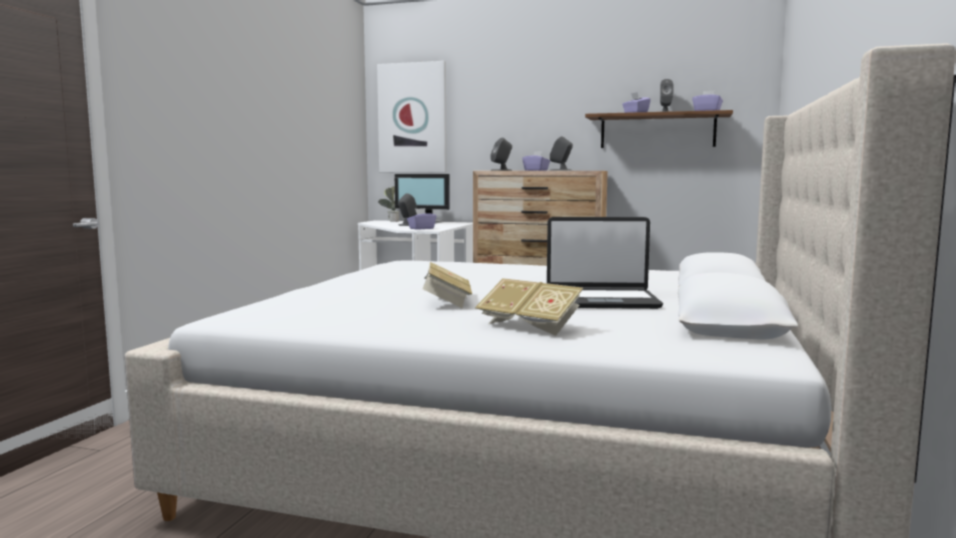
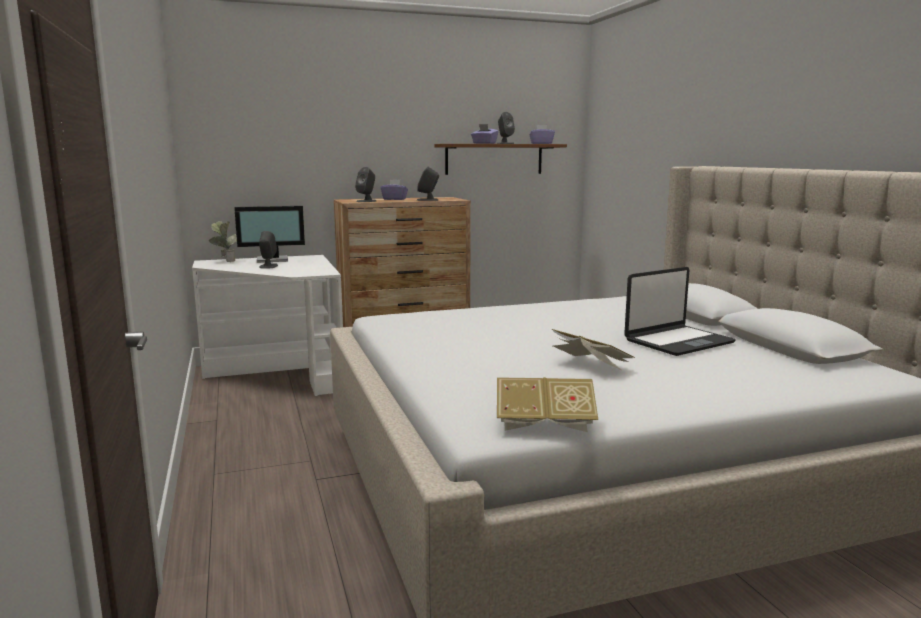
camera: 35 degrees left, 5 degrees up
(412, 118) = (238, 140): picture -> none
(421, 228) = (306, 271): purple tissue box -> none
(529, 326) = (720, 380): book -> book (544, 424)

